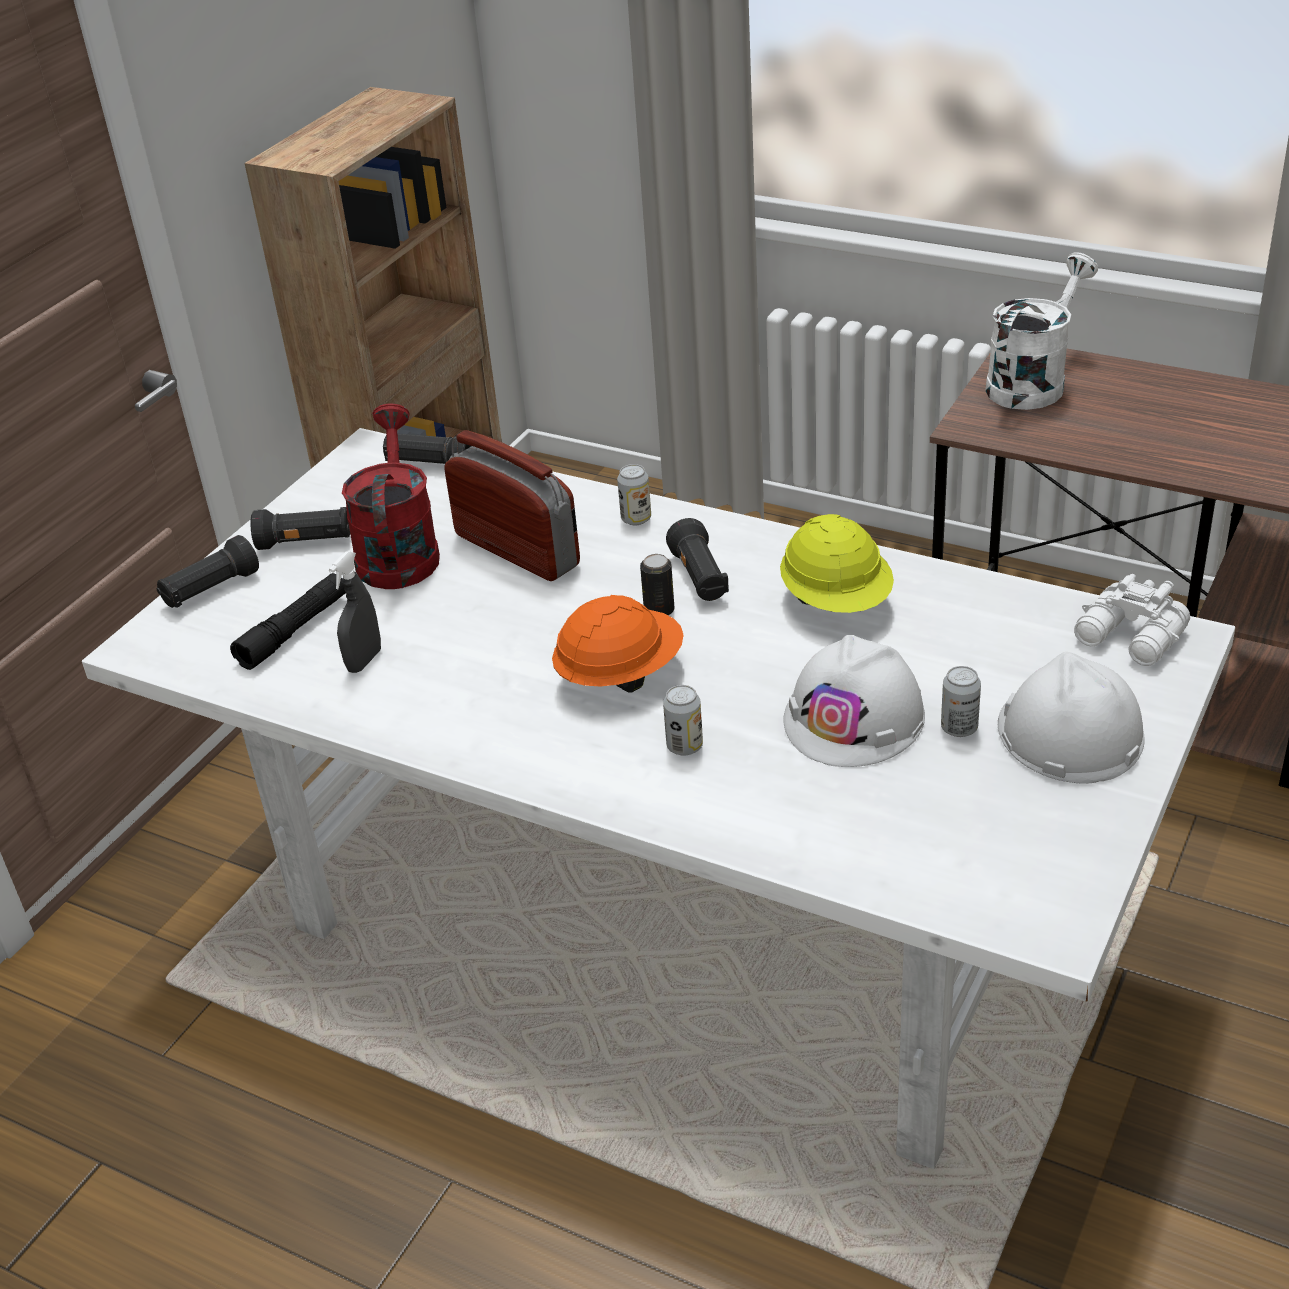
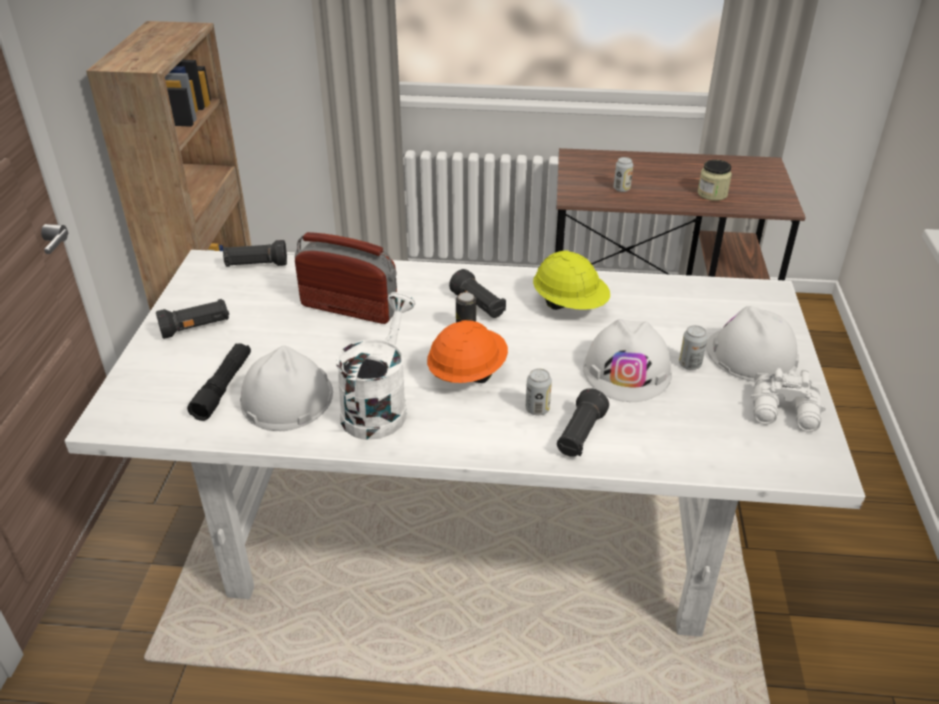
camera: 25 degrees left, 0 degrees up
(210, 590) = (141, 372): black flashlight -> black flashlight (580, 435)
(364, 661) = (286, 398): grey spray bottle -> white hard hat
(398, 552) = (267, 323): red watering can -> none
(636, 519) = (415, 277): can -> can (621, 189)
(1032, 382) = (593, 169): white watering can -> white watering can (378, 406)
(1131, 638) = (744, 297): white binoculars -> white binoculars (786, 413)
(1211, 454) = (712, 194): none -> jar

